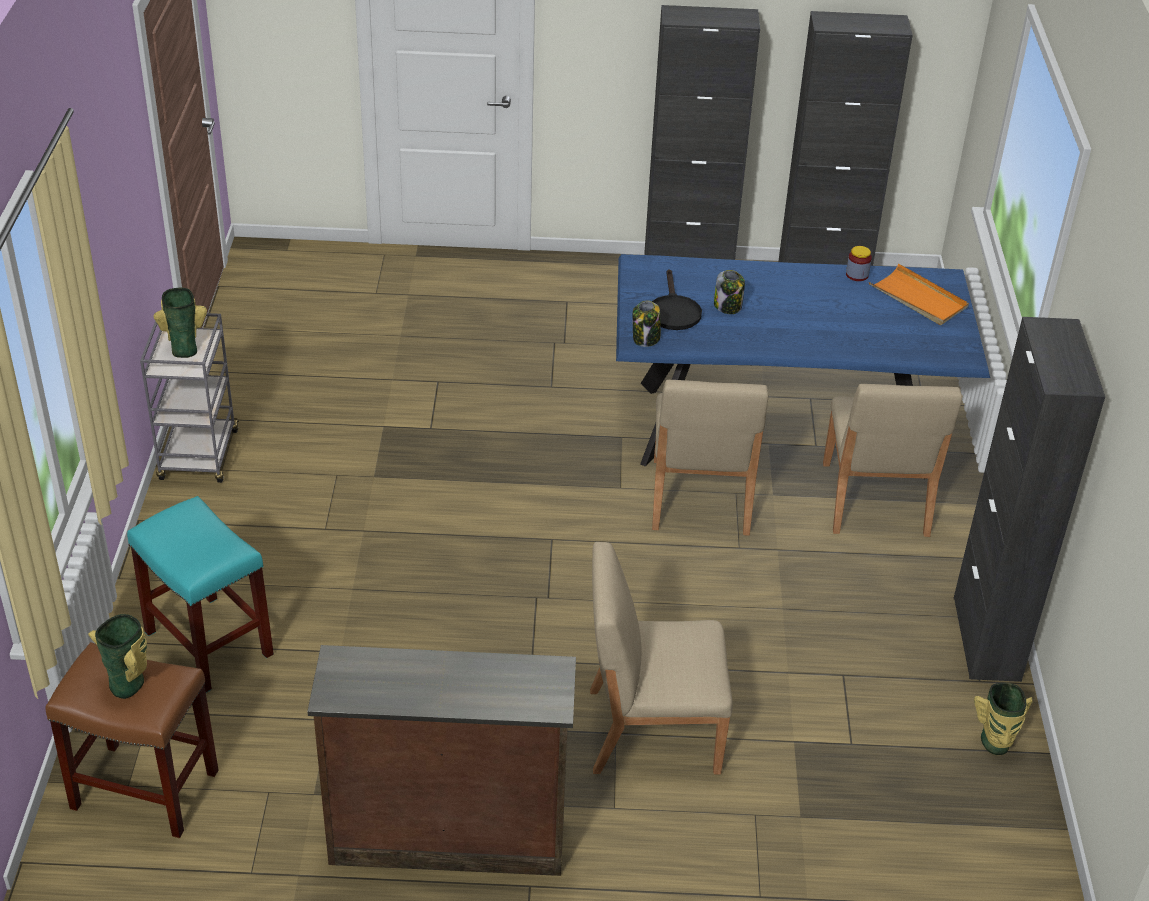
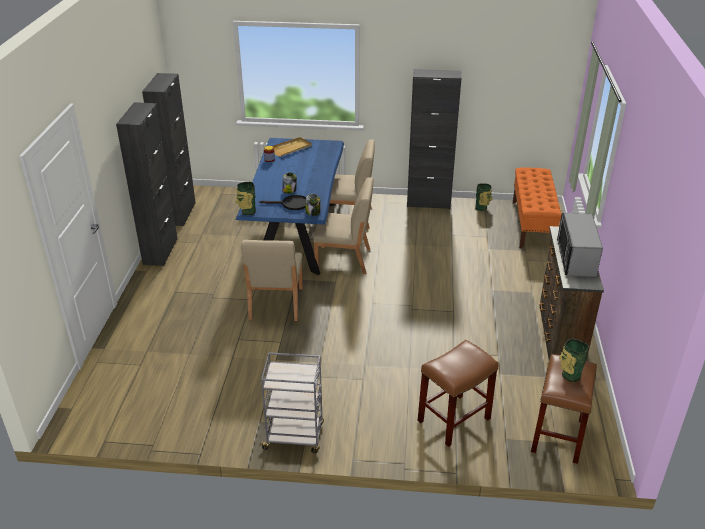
camera: 85 degrees left, 5 degrees down
(184, 348) = (288, 375): vase -> vase (247, 212)
(207, 643) = (453, 420): turquoise stool -> brown stool
(432, 682) = (575, 258): none -> microwave
(651, 730) = (489, 281): beige chair -> beige chair (275, 304)
(918, 298) = (290, 148): orange tray -> beige tray
(935, 847) = (532, 225): none -> orange bench

